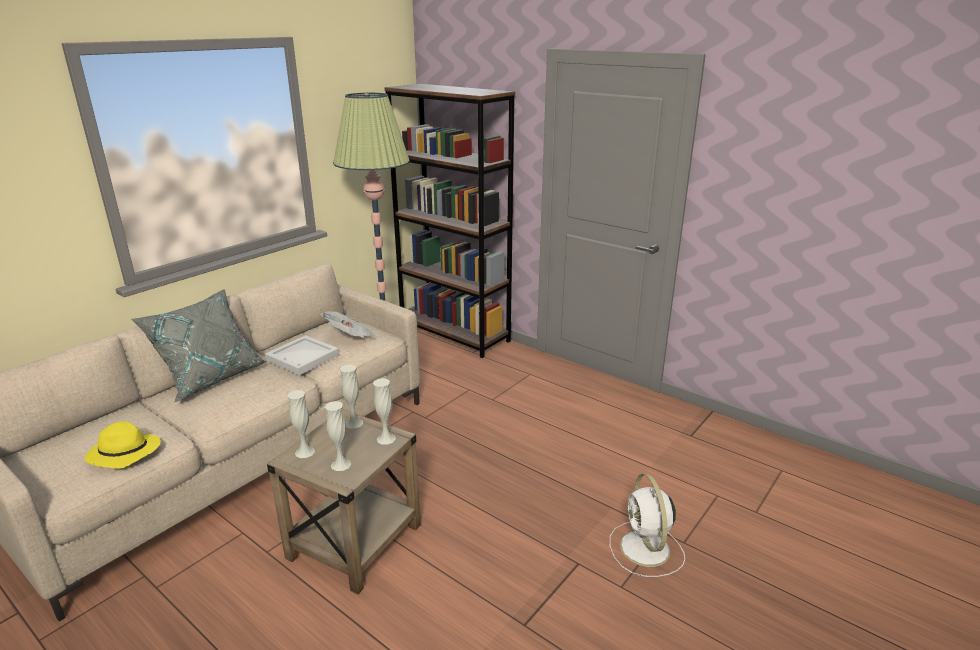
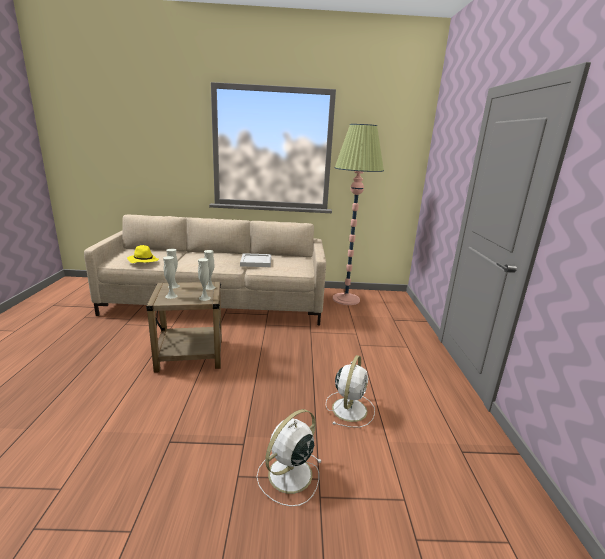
camera: 50 degrees right, 5 degrees down
(210, 377) = (214, 254): grey pillow -> none
(351, 337) = (291, 264): newspaper -> none
(454, 334) = (400, 307): brown bookcase -> none
(588, 463) = (350, 408): none -> white fan

